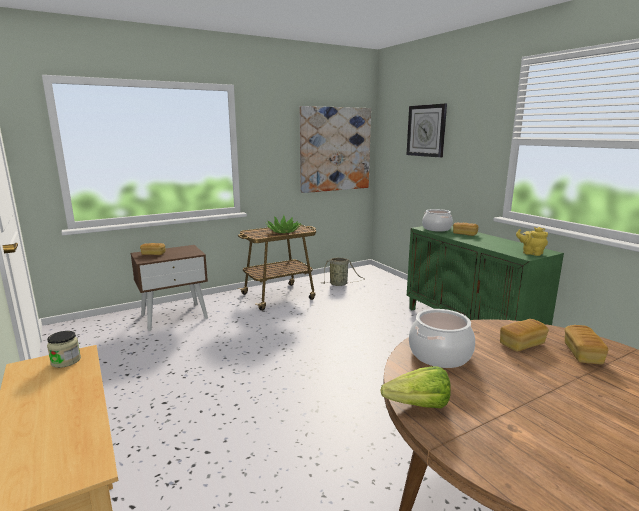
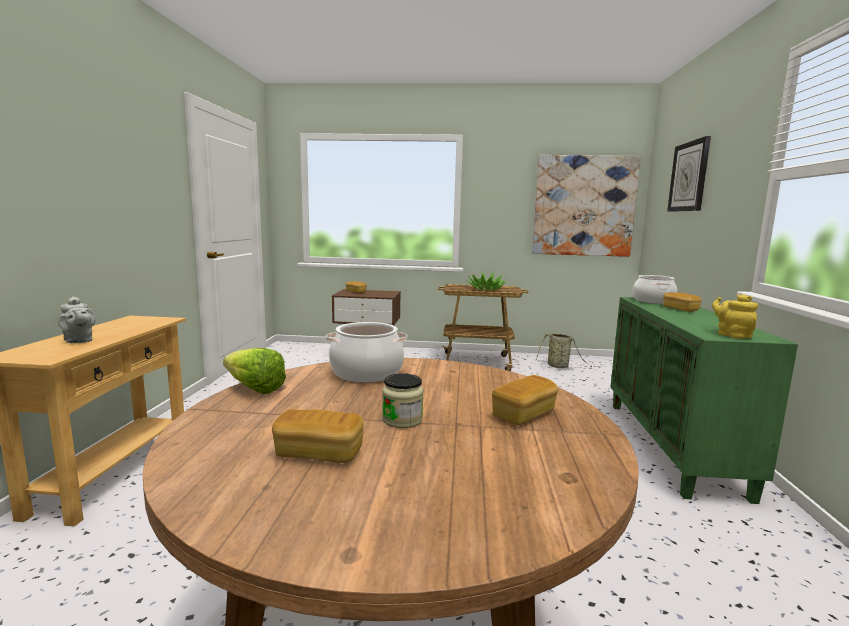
camera: 35 degrees right, 5 degrees down
(52, 427) = (79, 341): none -> grey teapot
(66, 361) = (153, 320): jar -> jar (402, 420)
(522, 344) = (473, 390): bread -> bread (319, 453)

